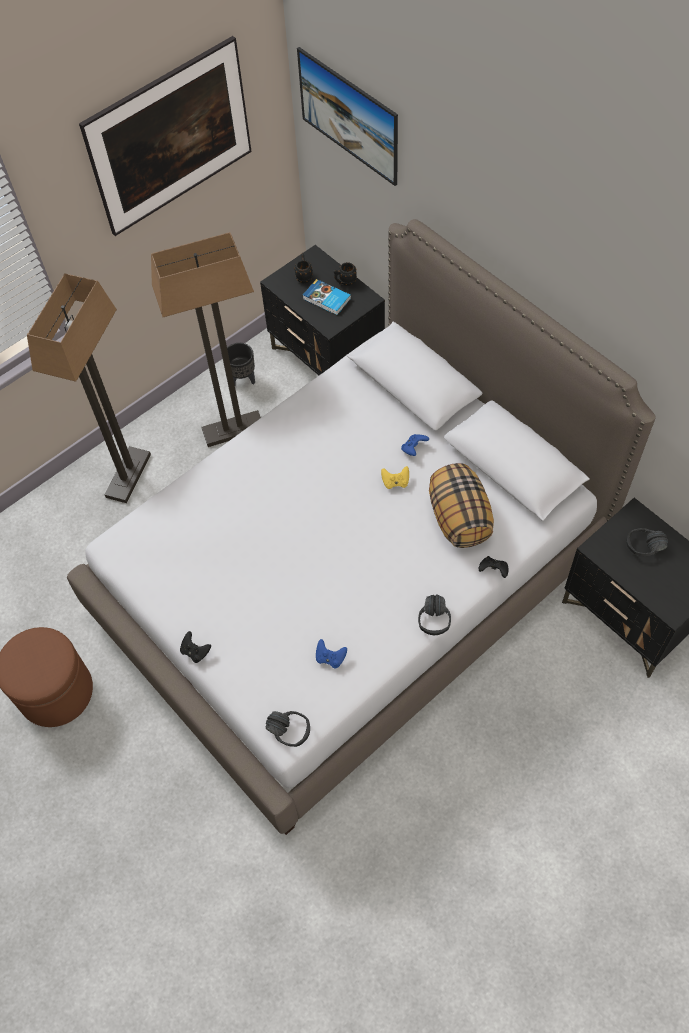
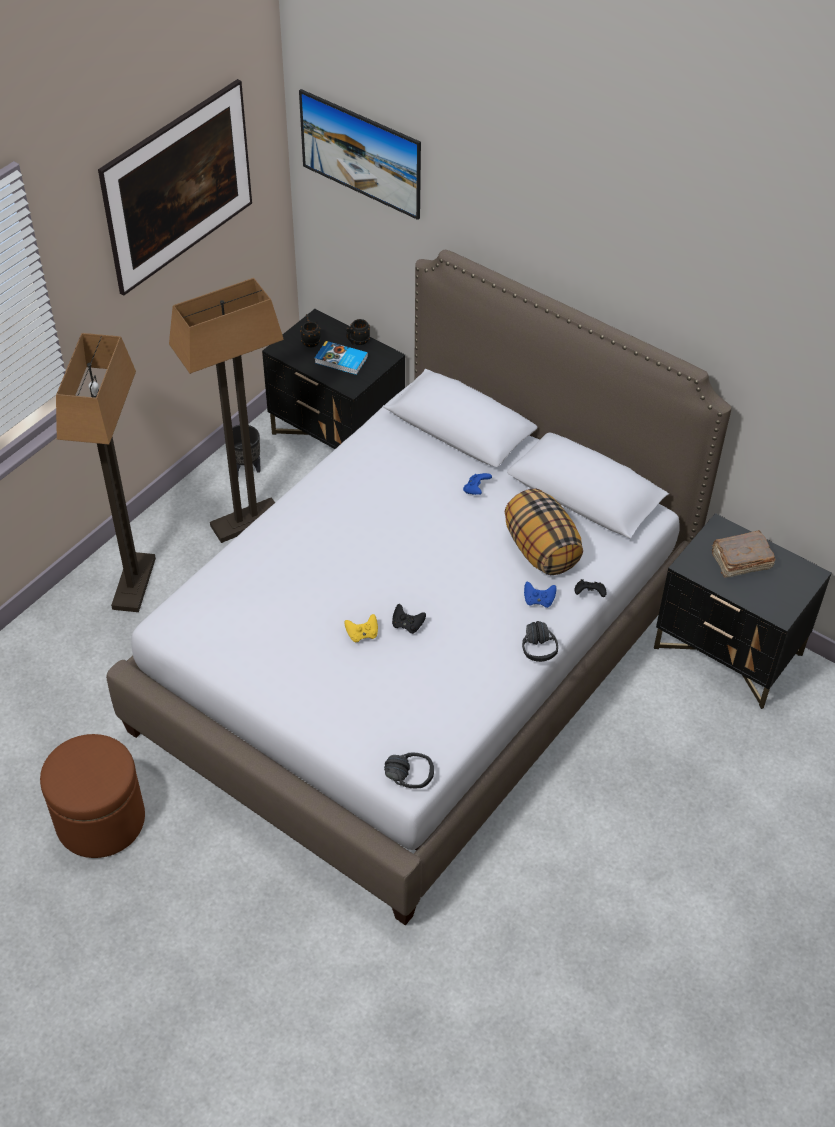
camera: 15 degrees left, 10 degrees down
(195, 651) = (286, 714): black game controller -> black game controller (407, 625)
(330, 658) = (437, 700): blue game controller -> blue game controller (538, 600)
(395, 482) = (464, 524): yellow game controller -> yellow game controller (362, 634)
(646, 551) = (740, 561): black headphones -> brown book

